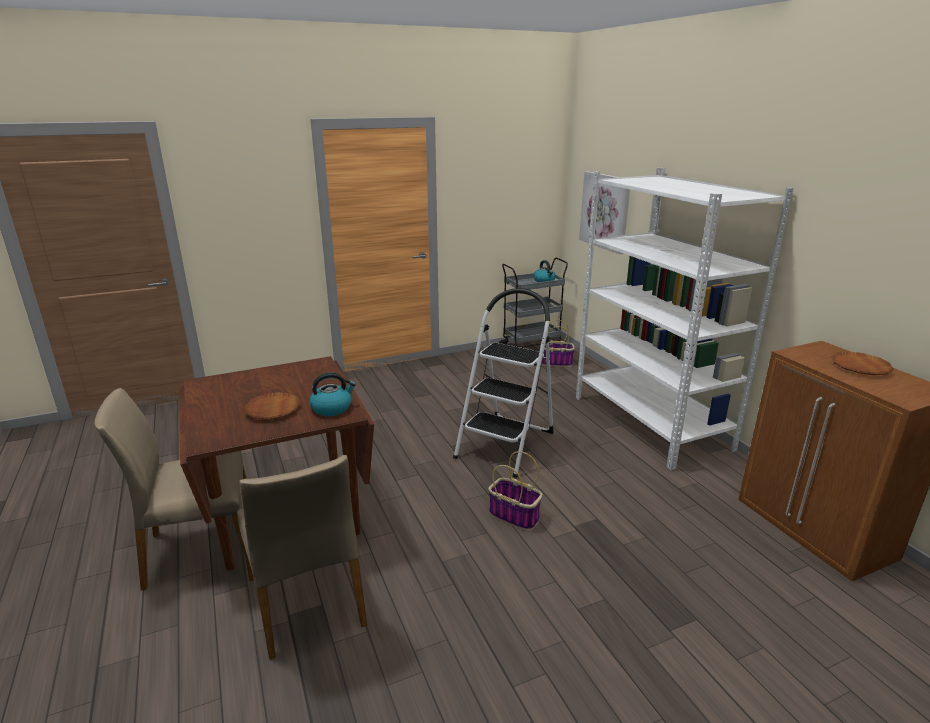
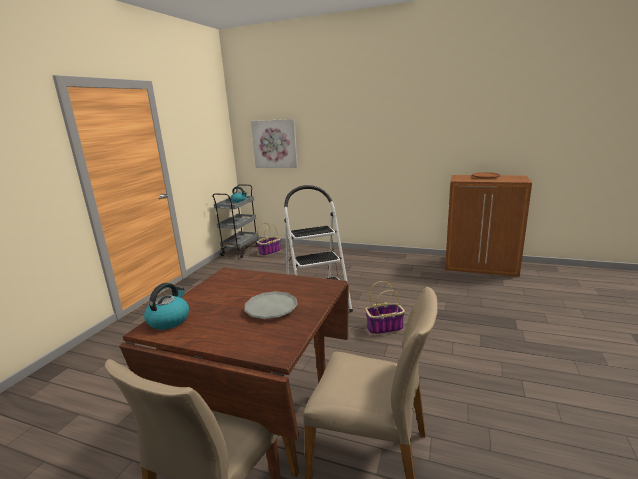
camera: 45 degrees left, 5 degrees down
(273, 409) = (271, 308): brown plate -> grey plate
(332, 408) = (310, 287): kettle -> kettle (169, 320)
(650, 422) = (361, 258): white bookcase -> none

